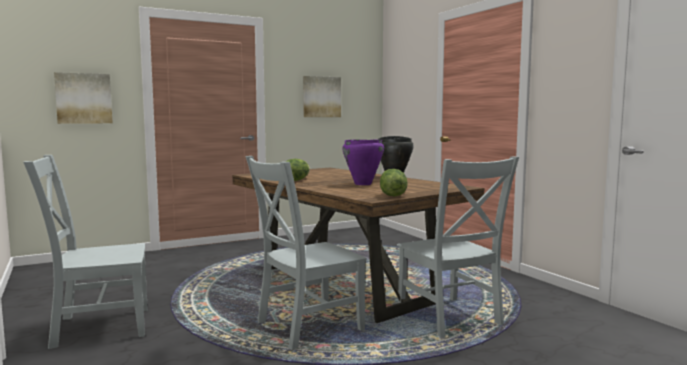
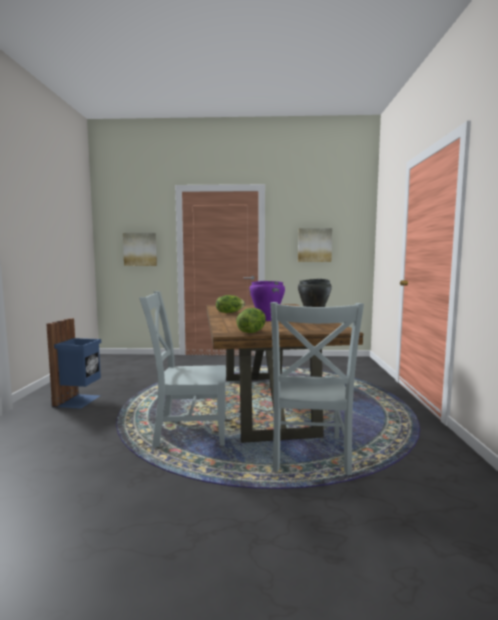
camera: 30 degrees right, 0 degrees up
(97, 327) = (79, 401): grey chair -> blue trash can

